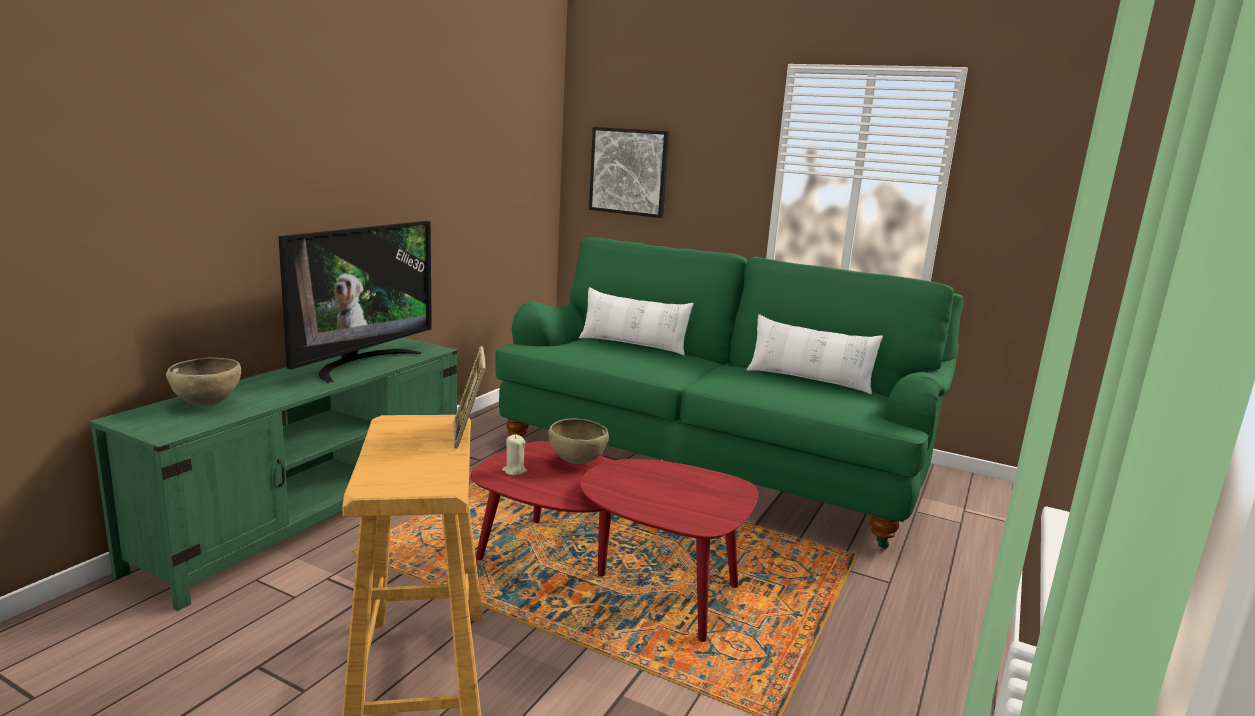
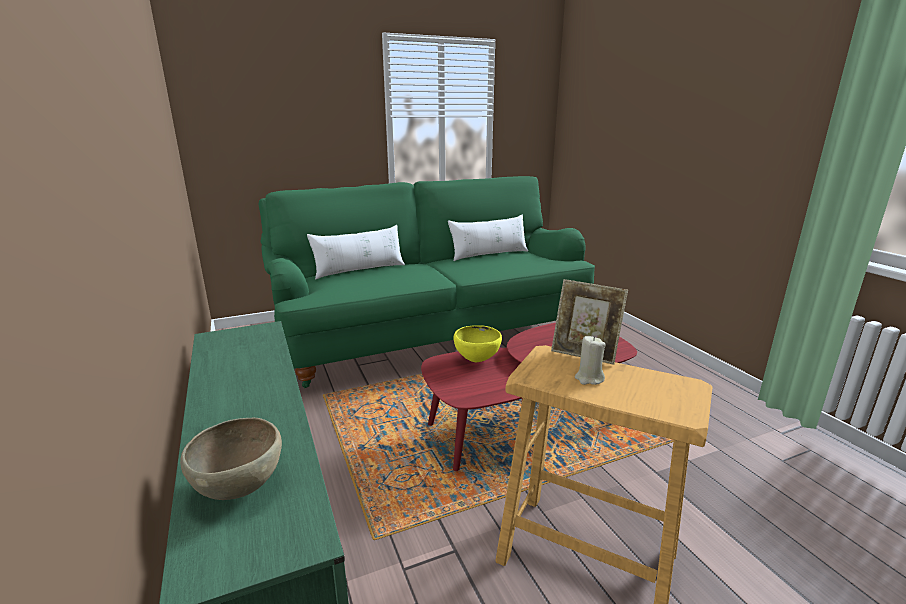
camera: 50 degrees left, 5 degrees up
(361, 363) = (247, 368): television -> none
(514, 471) = (466, 386): beige candle -> beige candle (589, 378)
(576, 462) = (477, 360): brown bowl -> yellow bowl
(629, 171) = (256, 129): picture -> none

